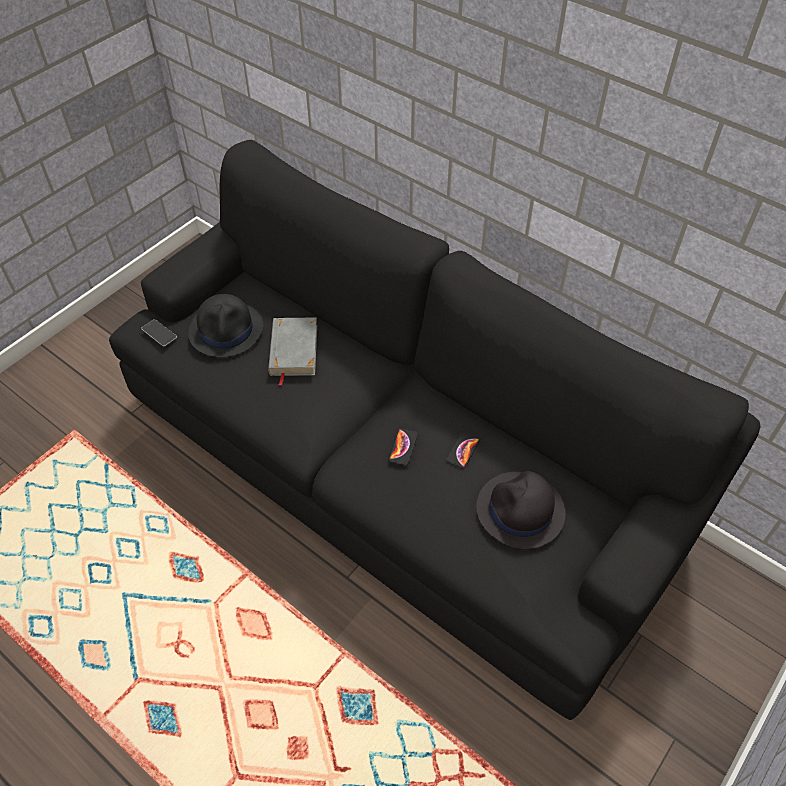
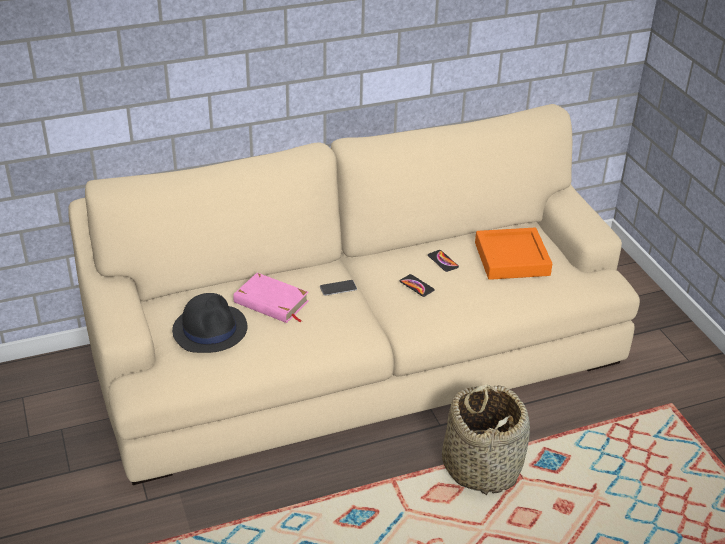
camera: 60 degrees left, 15 degrees down
(159, 333) = (164, 373): phone -> phone (338, 288)
(293, 350) = (271, 302): grey book -> pink book
(311, 642) = (482, 466): none -> basket
(394, 465) = (359, 358): black sofa -> beige sofa
(520, 511) = (511, 259): black hat -> orange tray

